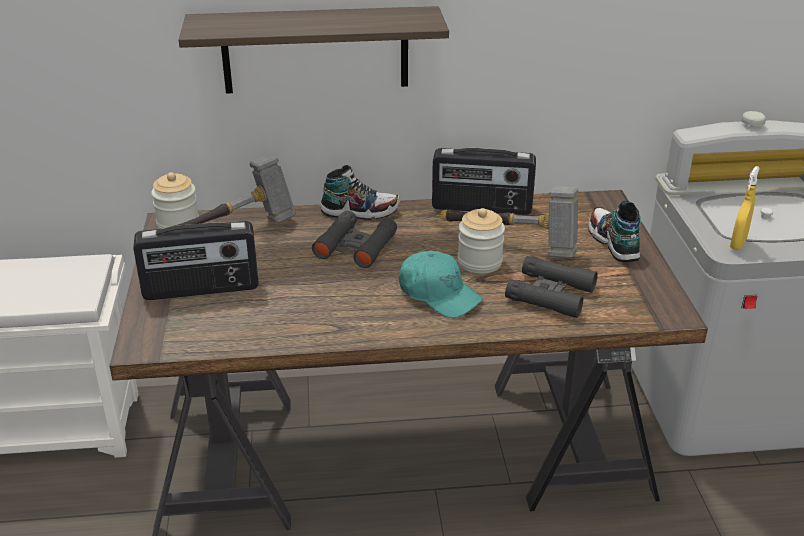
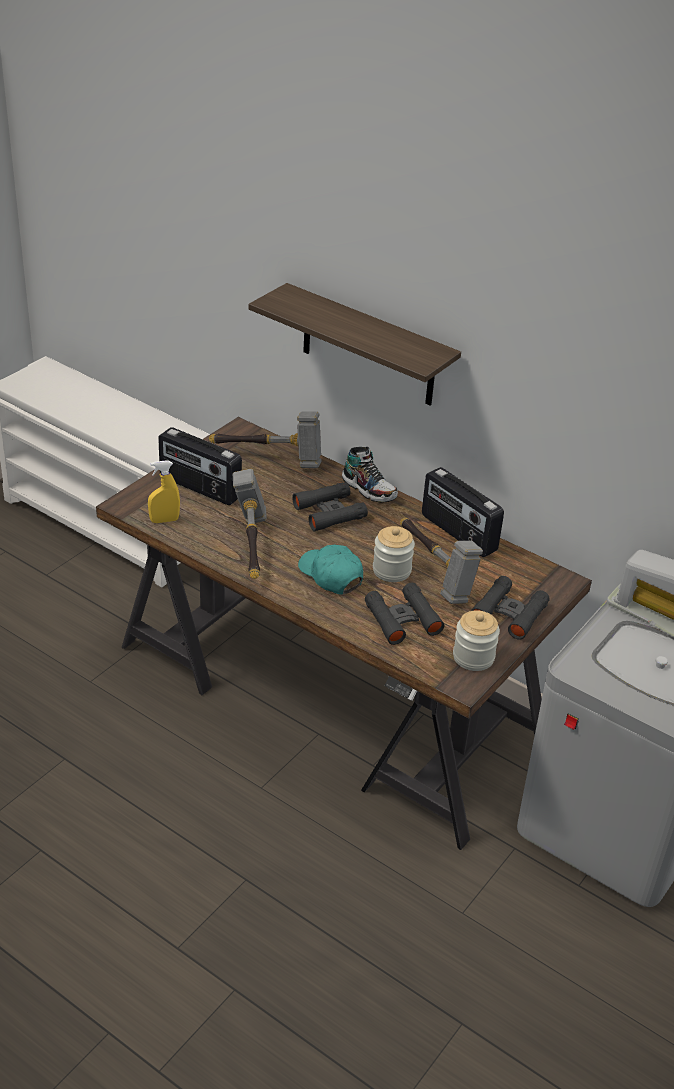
camera: 40 degrees right, 5 degrees up
(178, 224) = (245, 435): jar -> jar (473, 657)
(332, 312) = (251, 547): none -> hammer
(439, 294) = (331, 575): turquoise cap -> turquoise cap turned 150 degrees clockwise
(613, 243) = (509, 613): shoe -> black binoculars
(738, 244) = (591, 669): yellow spray bottle -> yellow spray bottle (164, 520)

